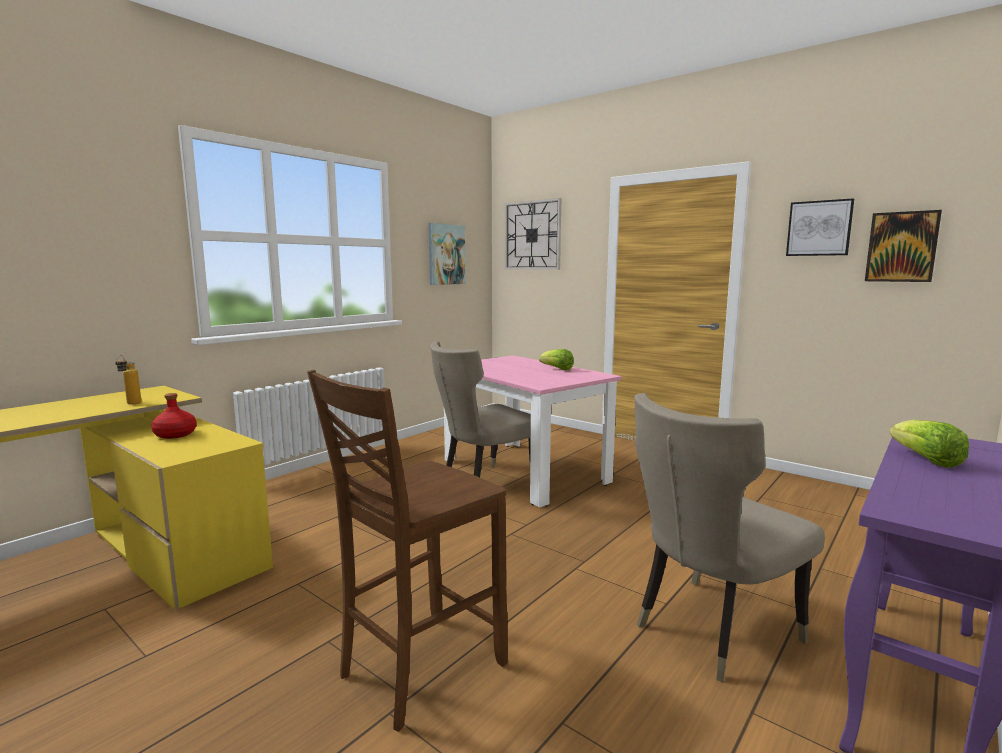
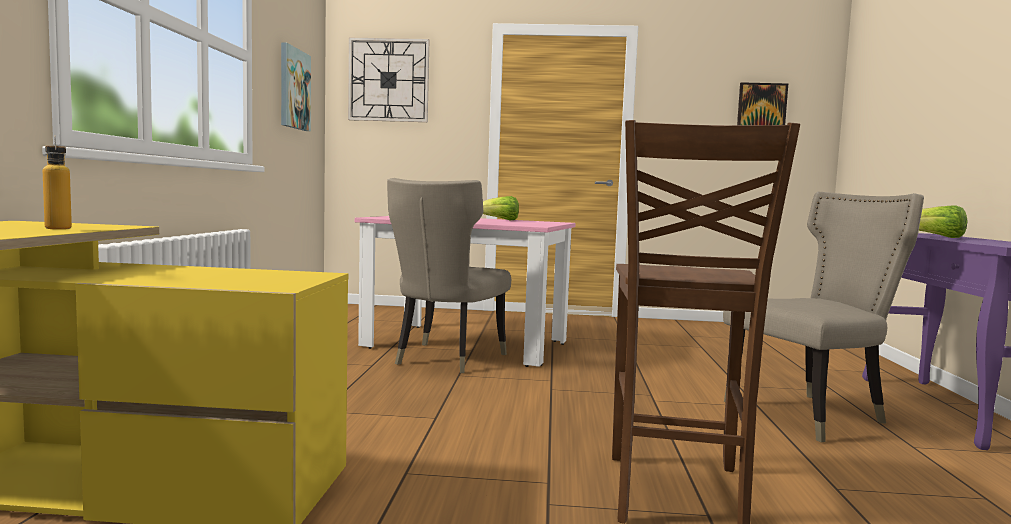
camera: 35 degrees left, 5 degrees down
(174, 435) = (175, 274): red bottle -> none
(709, 631) = (812, 414): beige chair -> beige chair turned 135 degrees counterclockwise
(819, 228) = (699, 92): picture -> none

